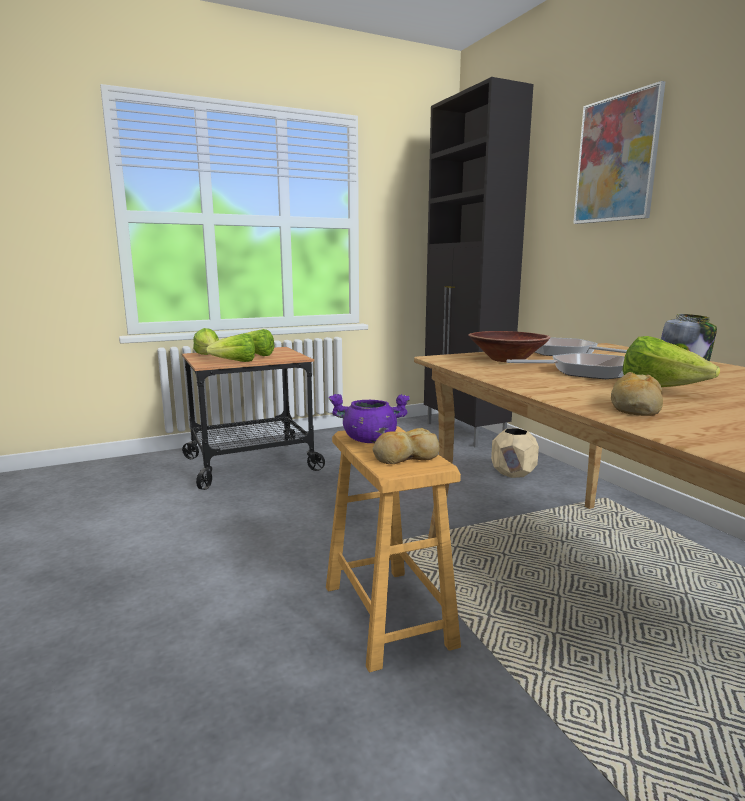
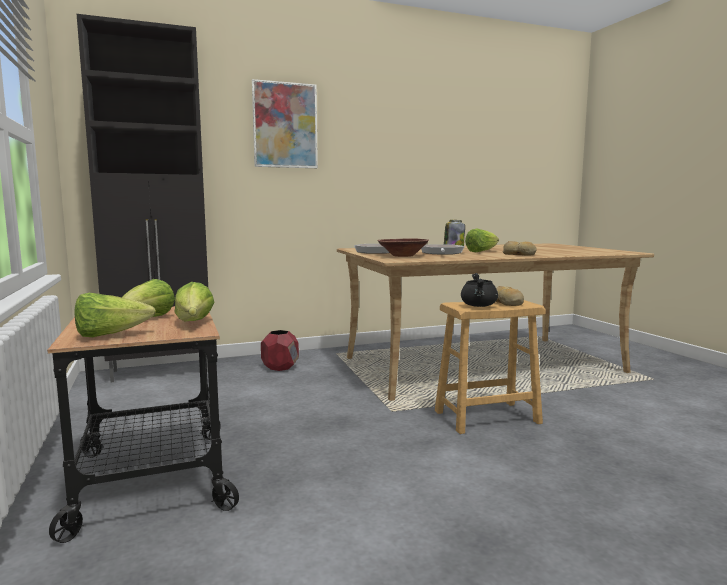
camera: 85 degrees left, 5 degrees down
(369, 440) = (479, 306): purple cooking pot -> black cooking pot
(513, 473) = (280, 367): beige planter -> red planter

